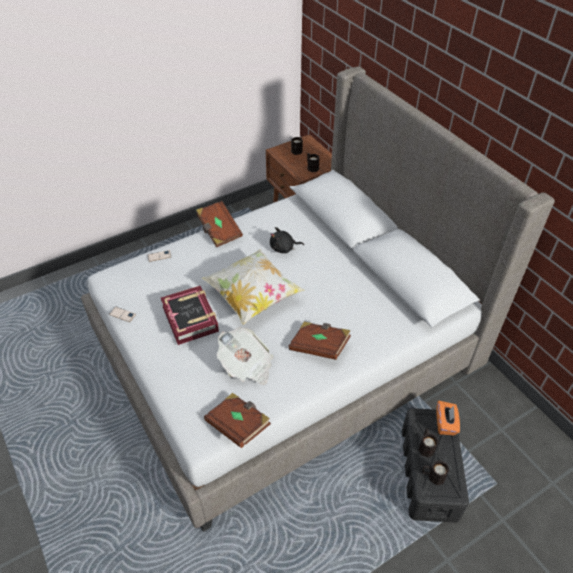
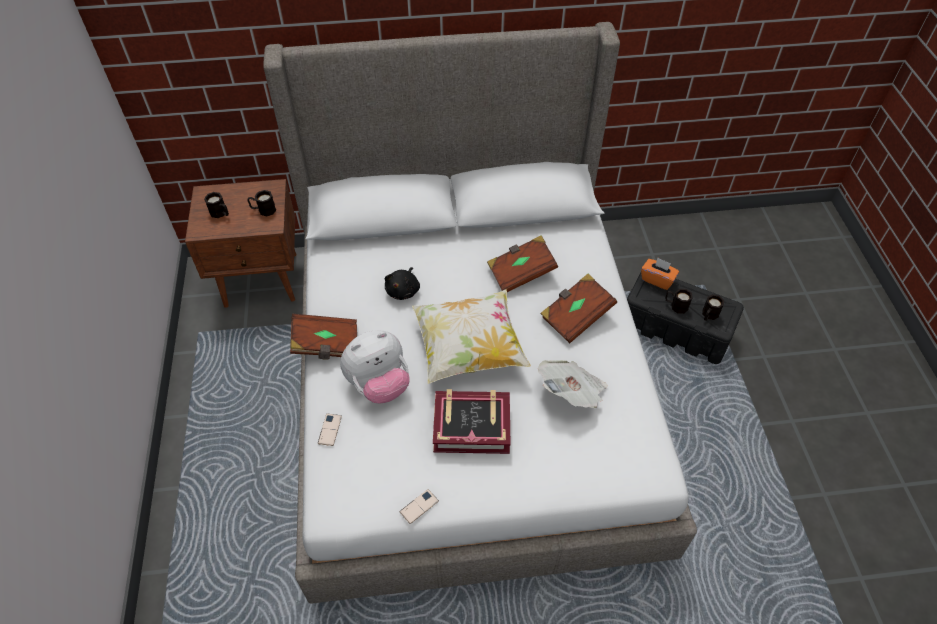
camera: 65 degrees left, 5 degrees up
(202, 264) = (379, 384): none -> plush toy
(238, 425) = (652, 429): brown book -> brown book (521, 273)

